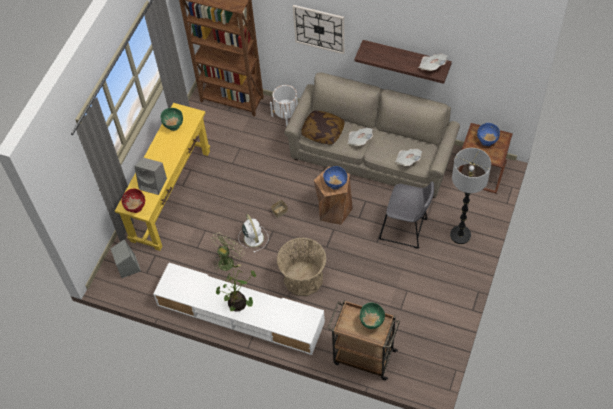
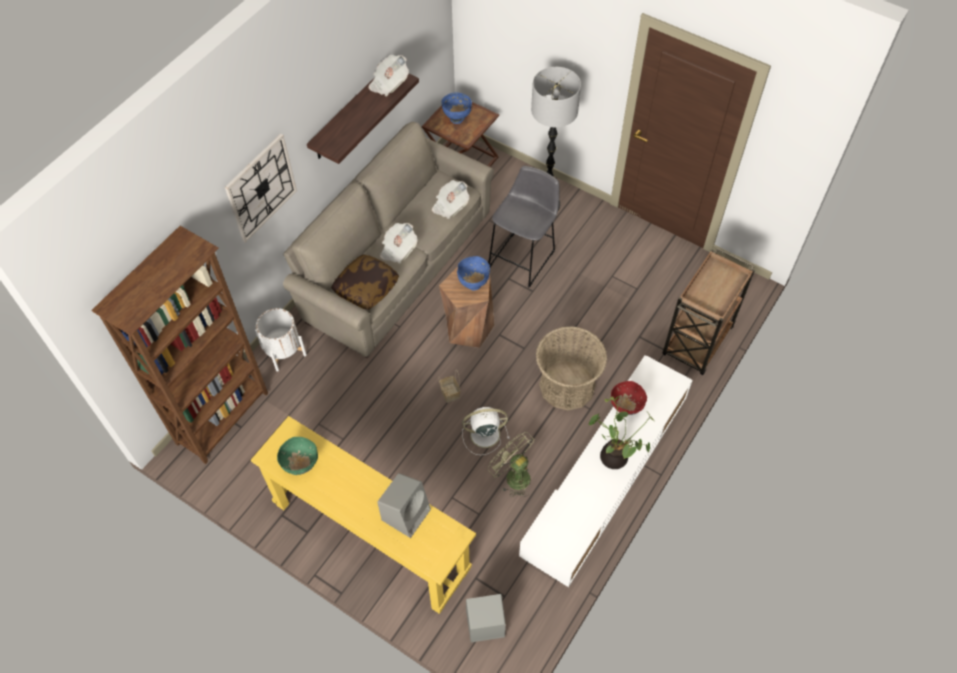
camera: 80 degrees left, 0 degrees up
(136, 208) = (446, 548): red bowl -> red bowl (625, 408)
(371, 322) = (713, 278): green bowl -> none

